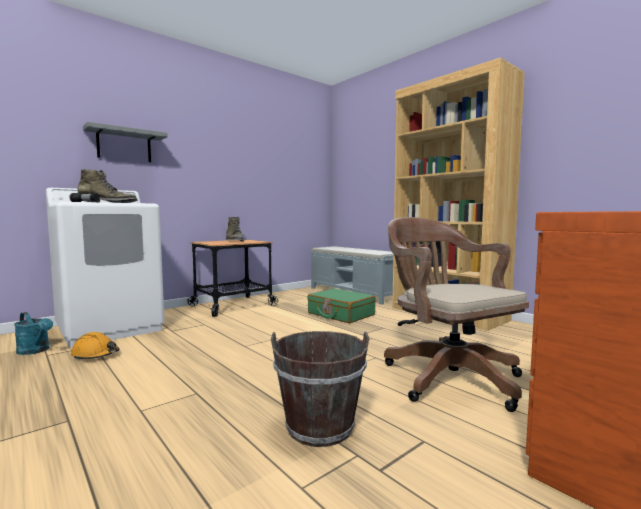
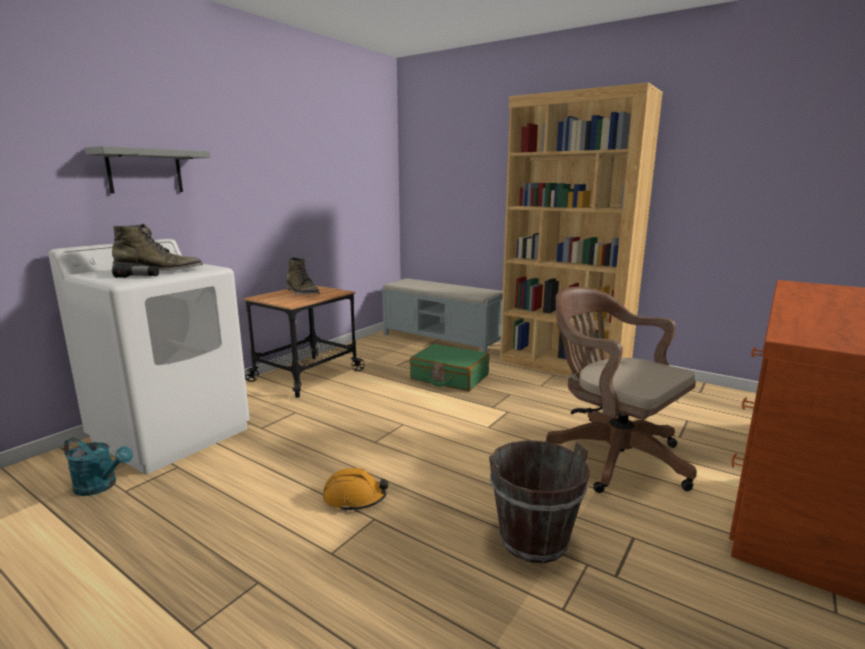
camera: 15 degrees left, 10 degrees up
(96, 355) = (196, 482): orange hard hat -> orange hard hat (355, 498)

